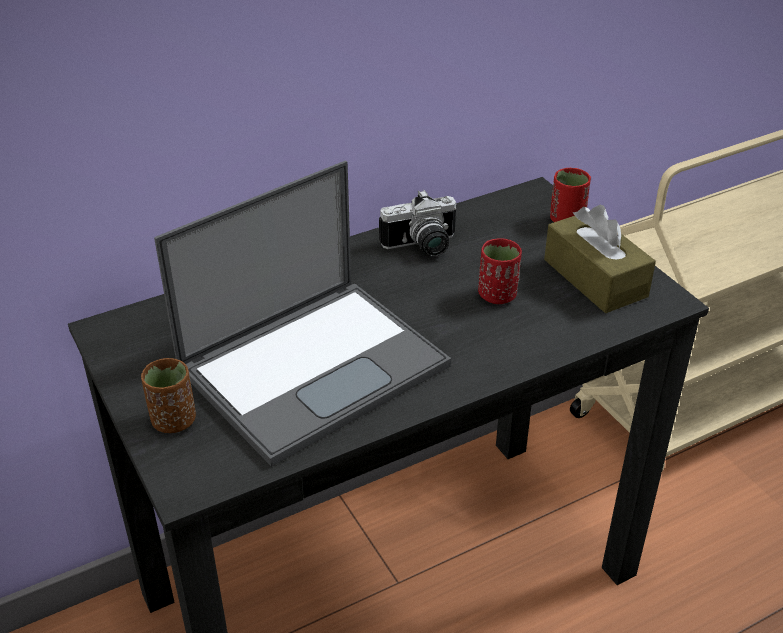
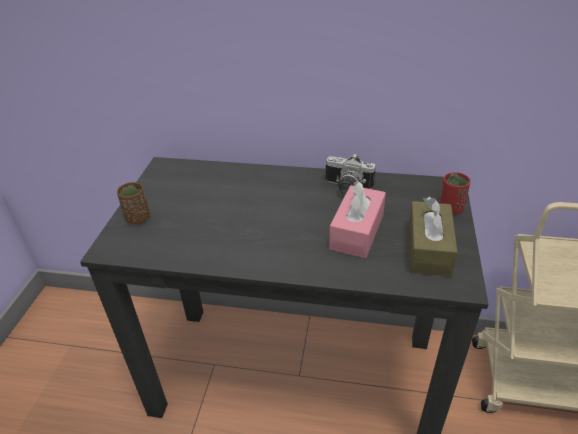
camera: 40 degrees right, 0 degrees up
(315, 365) = (223, 223): laptop -> none
(497, 295) = (357, 232): red cup -> pink tissue box

